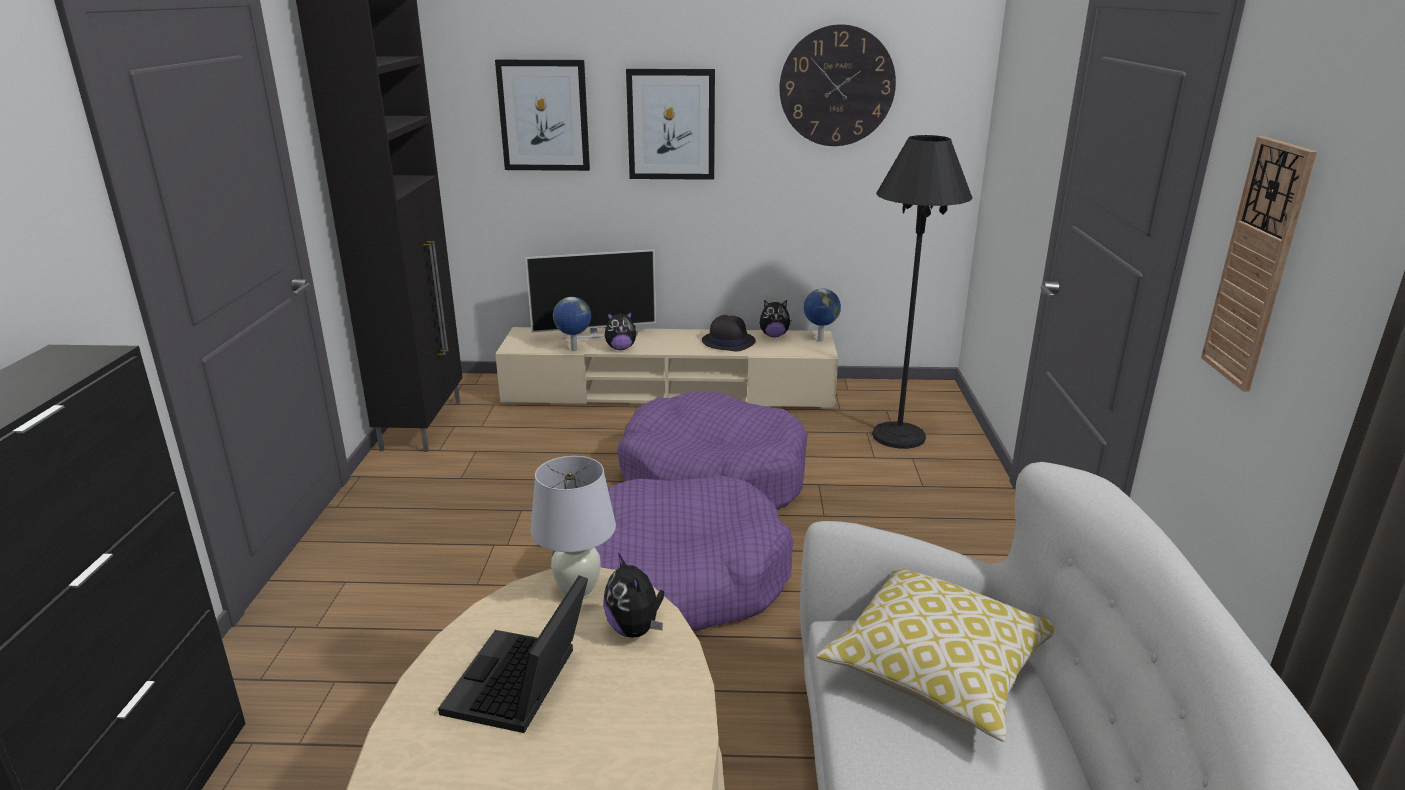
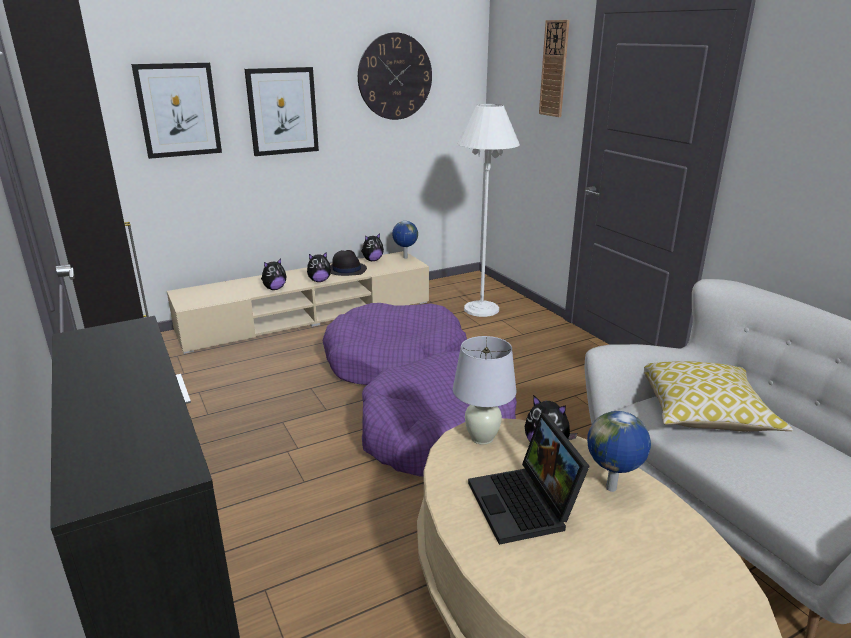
camera: 30 degrees left, 0 degrees up
(574, 350) = (239, 297): globe -> globe (612, 489)
(594, 335) = (243, 284): television -> none
(680, 349) = (319, 281): none -> plush toy
(898, 436) = (481, 309): black floor lamp -> white floor lamp
(1257, 265) = (799, 144): wall clock -> wall clock (554, 69)

